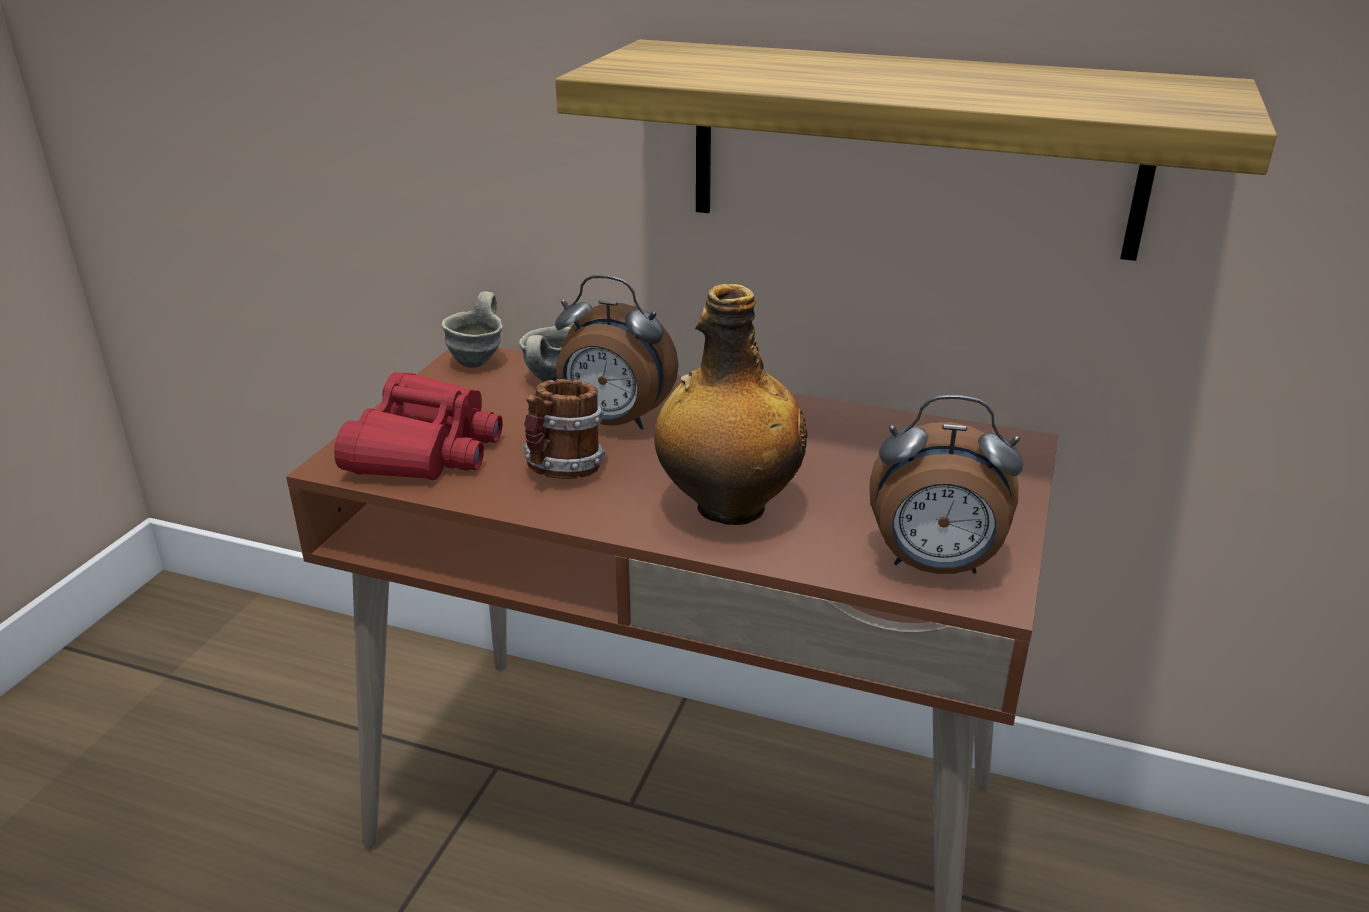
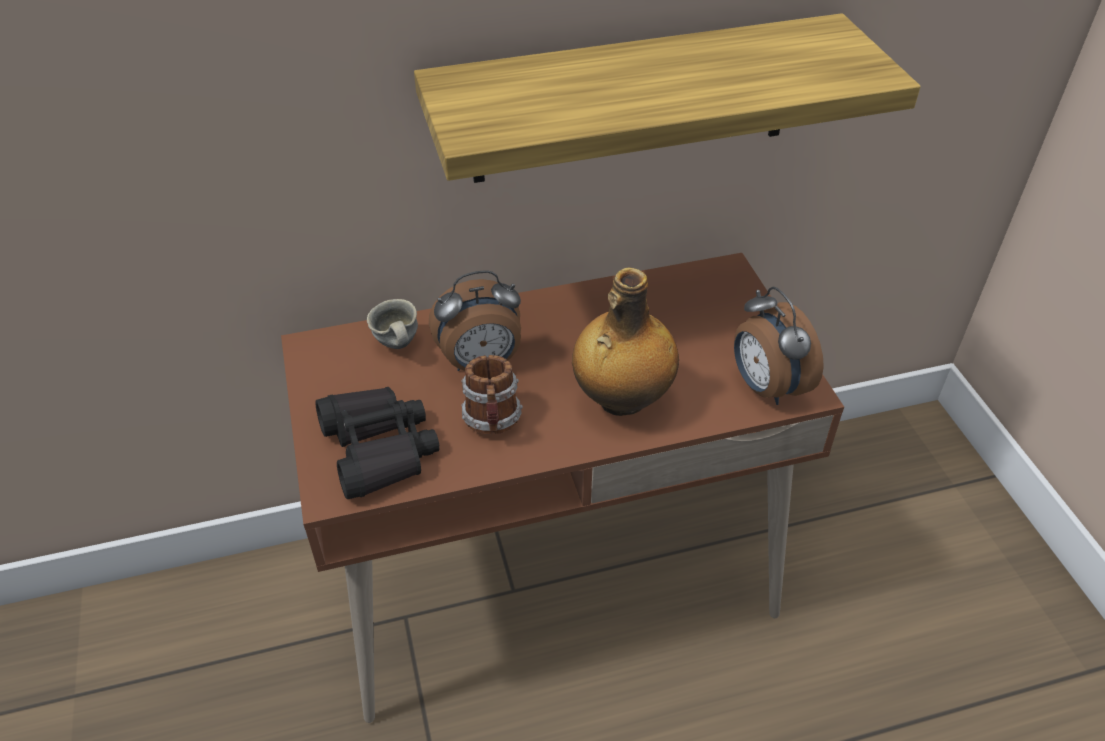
camera: 35 degrees left, 15 degrees up
(426, 449) = (379, 449): red binoculars -> black binoculars
(481, 360) = (323, 348): grey mug -> none
(934, 566) = (765, 387): alarm clock -> alarm clock turned 90 degrees clockwise

